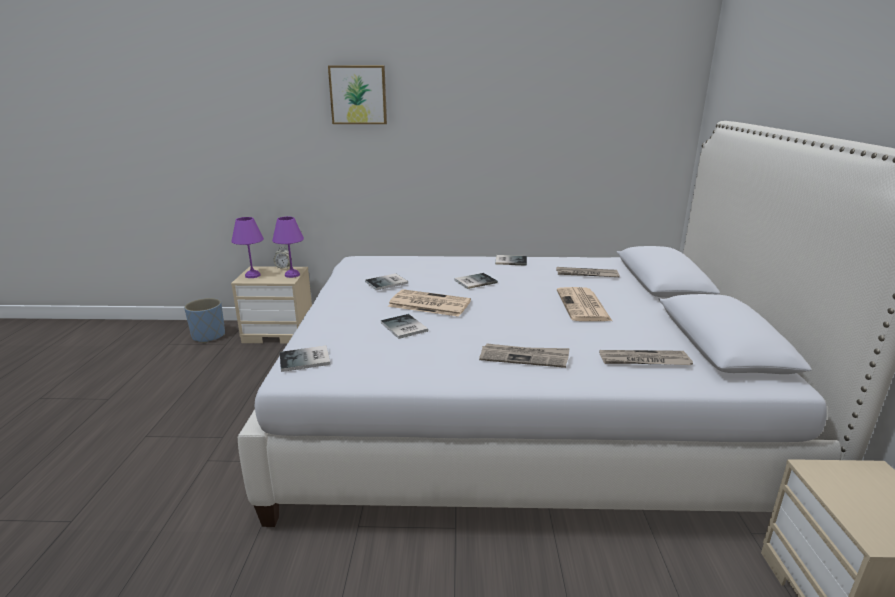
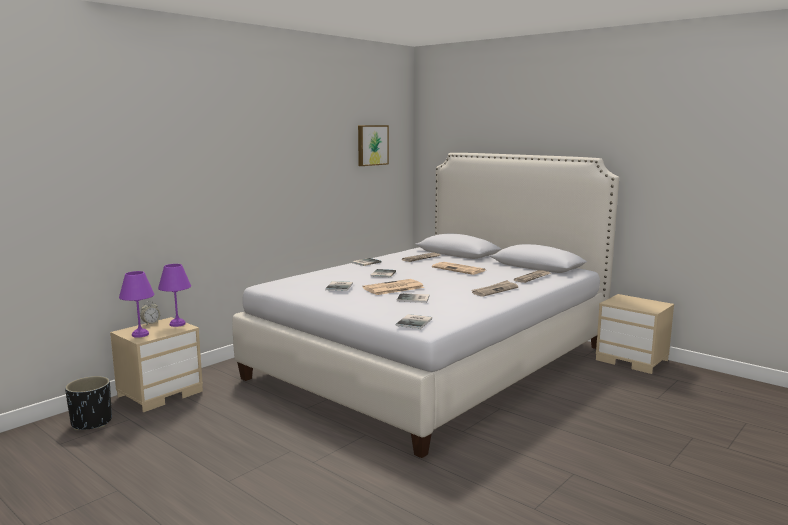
camera: 50 degrees left, 10 degrees down
(208, 336) = (91, 422): blue planter -> black planter
(358, 95) = (213, 144): picture -> picture (372, 145)

